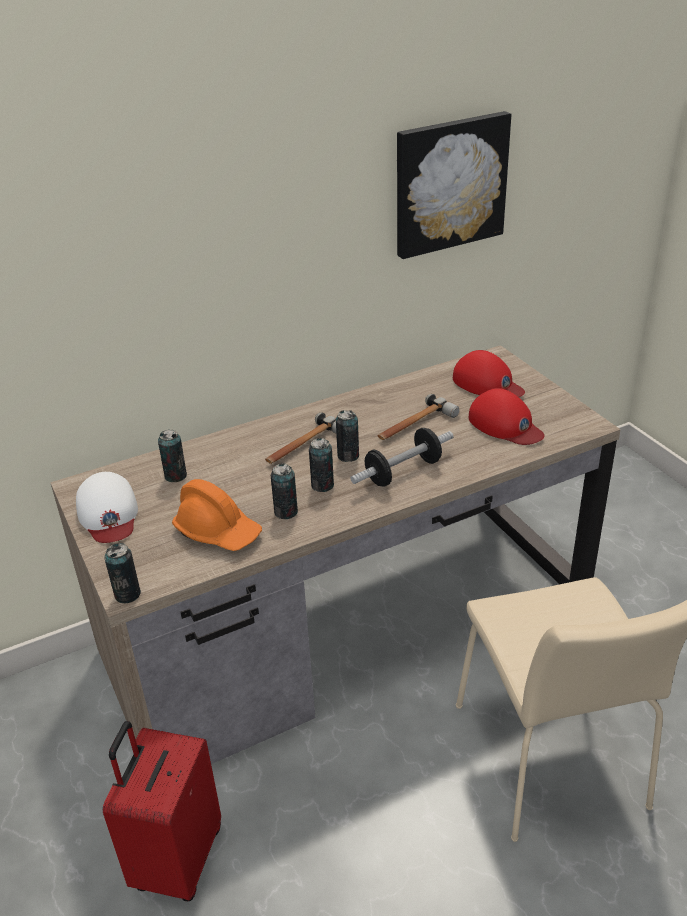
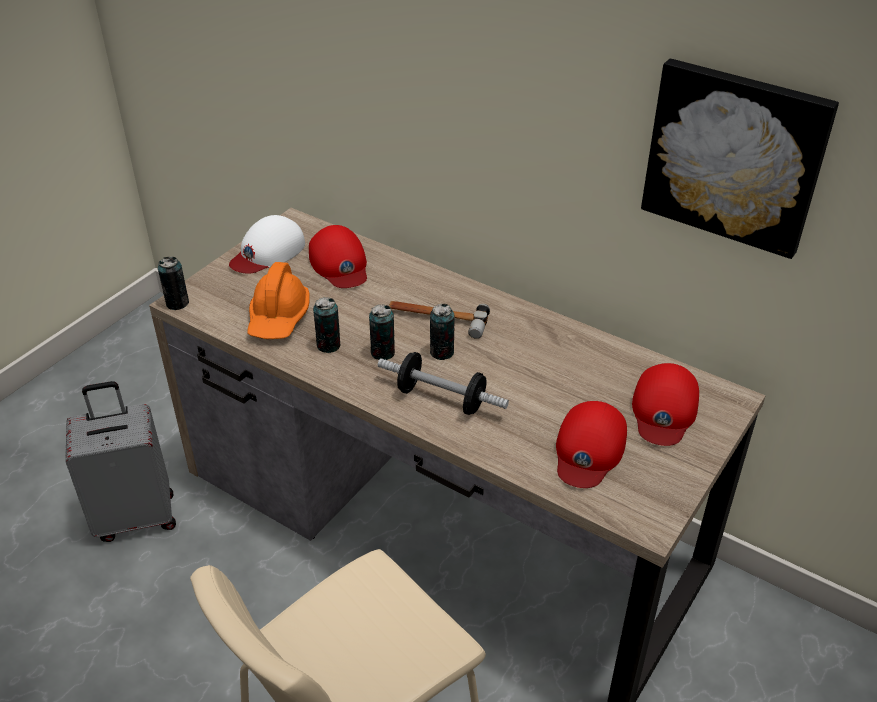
camera: 60 degrees right, 5 degrees up
(175, 476) = (339, 264): can -> red cap
(176, 859) = (136, 516): red suitcase -> grey suitcase
(414, 425) = (531, 379): hammer -> none

